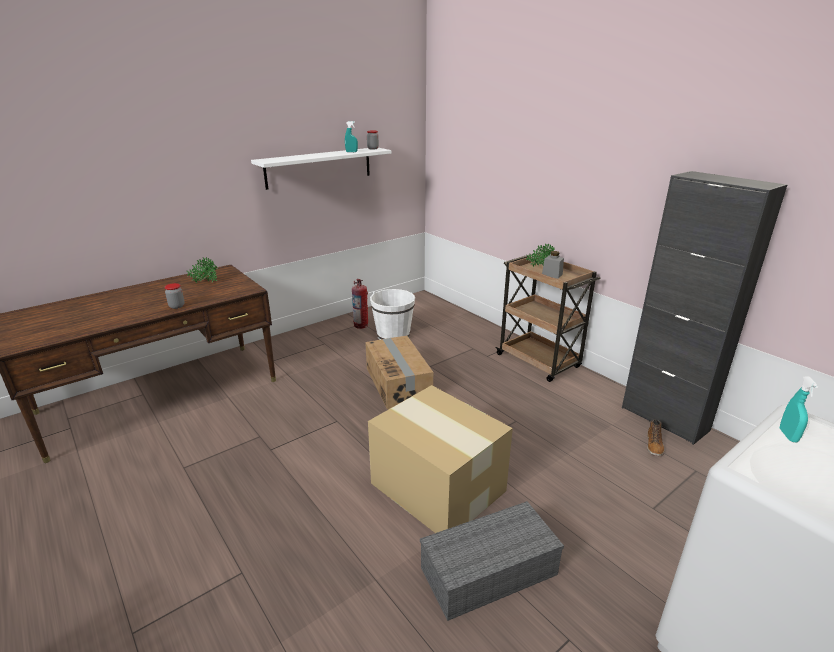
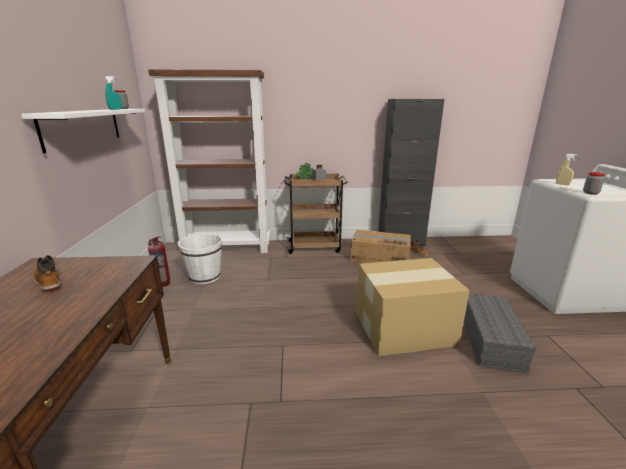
camera: 55 degrees left, 5 degrees down
(177, 306) = (80, 313): jar -> jar (590, 193)
(205, 282) = (47, 282): potted plant -> boot
(398, 383) = (271, 298): cardboard box -> cardboard box (379, 258)
(458, 319) = (228, 248): none -> brown bookcase
(788, 435) = (562, 184): turquoise spray bottle -> beige spray bottle

